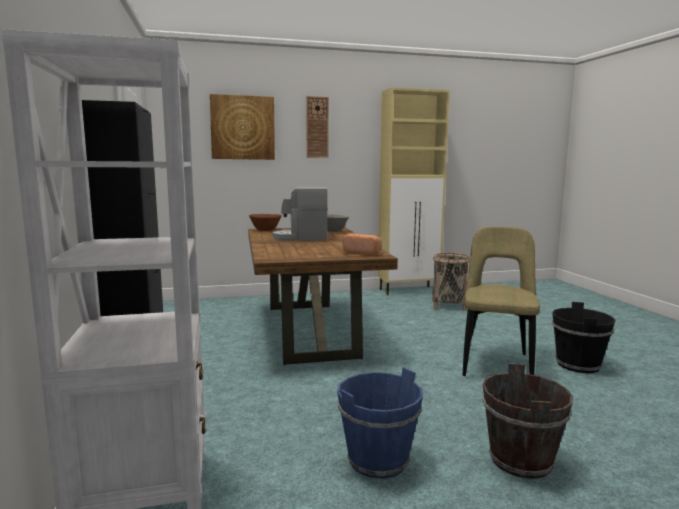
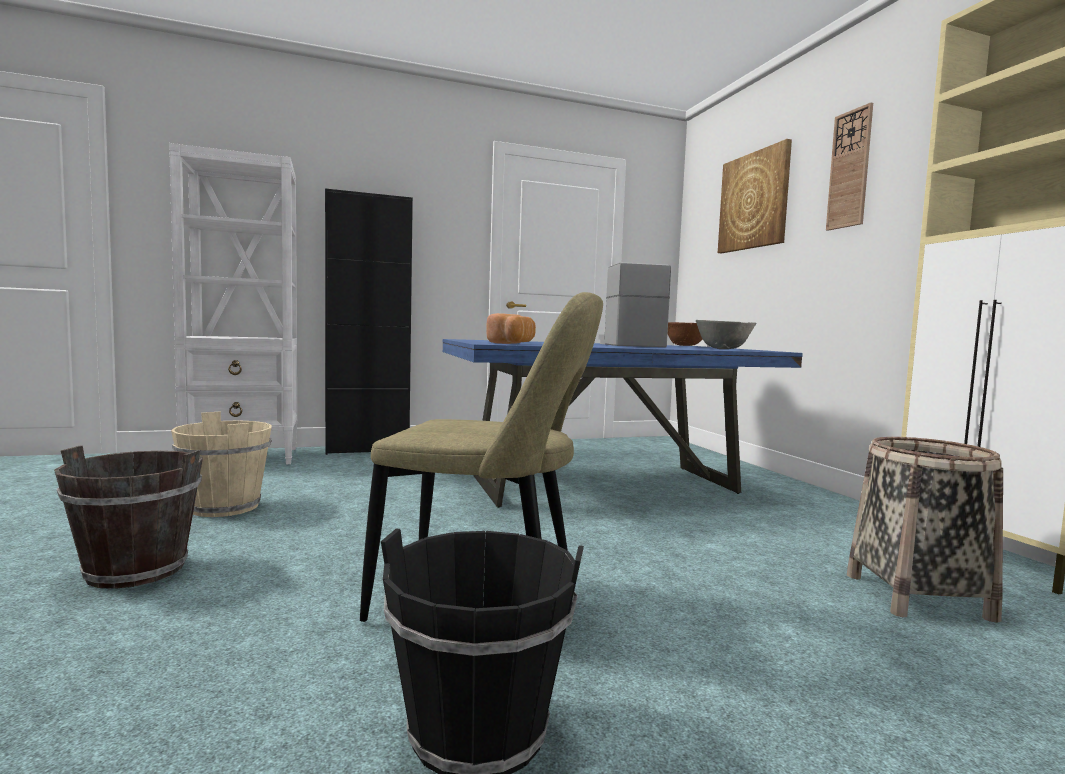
camera: 85 degrees right, 5 degrees down
(310, 331) = (602, 485): brown dining table -> blue dining table
(378, 461) = (224, 507): blue bucket -> beige bucket

